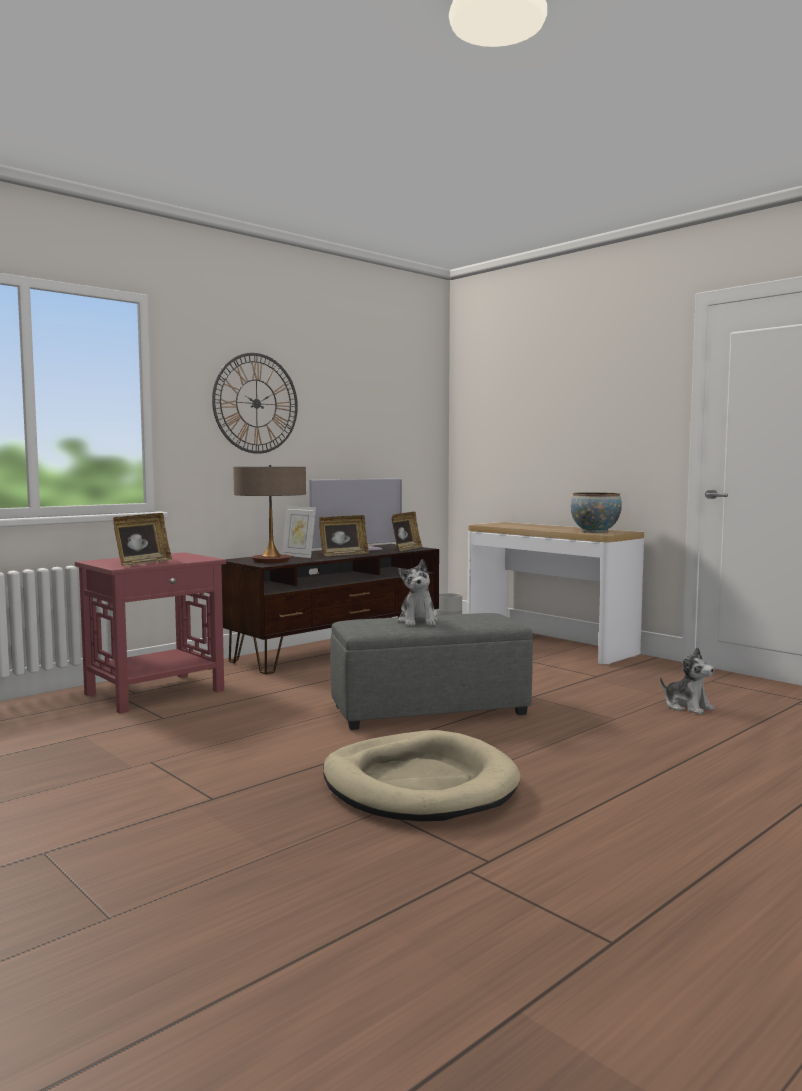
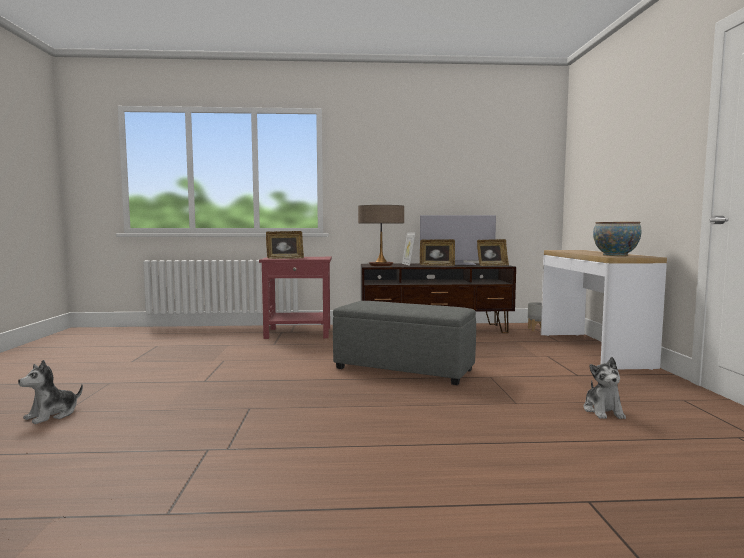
camera: 40 degrees right, 0 degrees up
(256, 403) = (393, 167): wall clock -> none
(418, 621) = (395, 305): plush toy -> plush toy (52, 415)
(419, 784) = (297, 402): beige dog bed -> none

